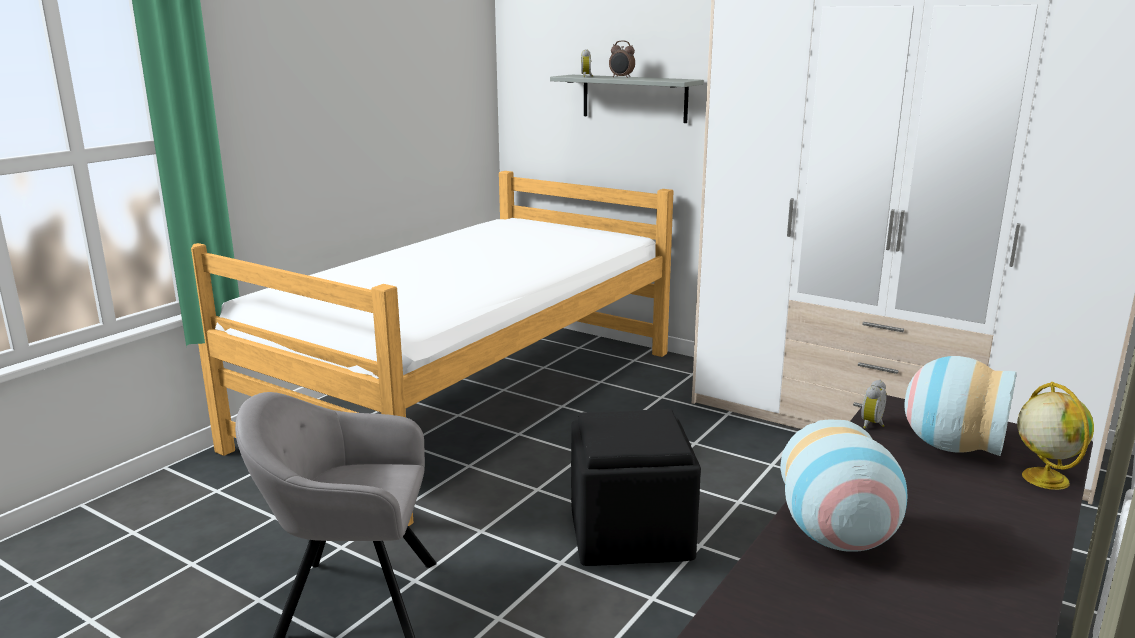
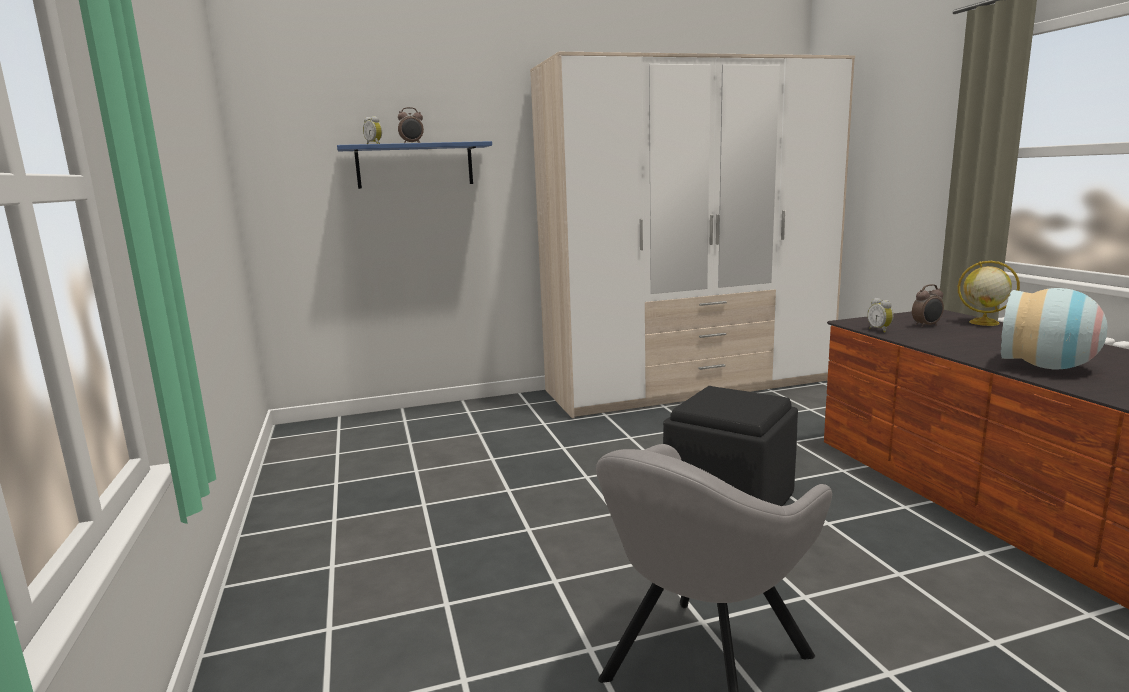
camera: 50 degrees left, 5 degrees down
(470, 397) = (400, 488): bed -> none
(634, 98) = (415, 165): grey shelf -> blue shelf
(951, 446) = (926, 326): vase -> alarm clock

